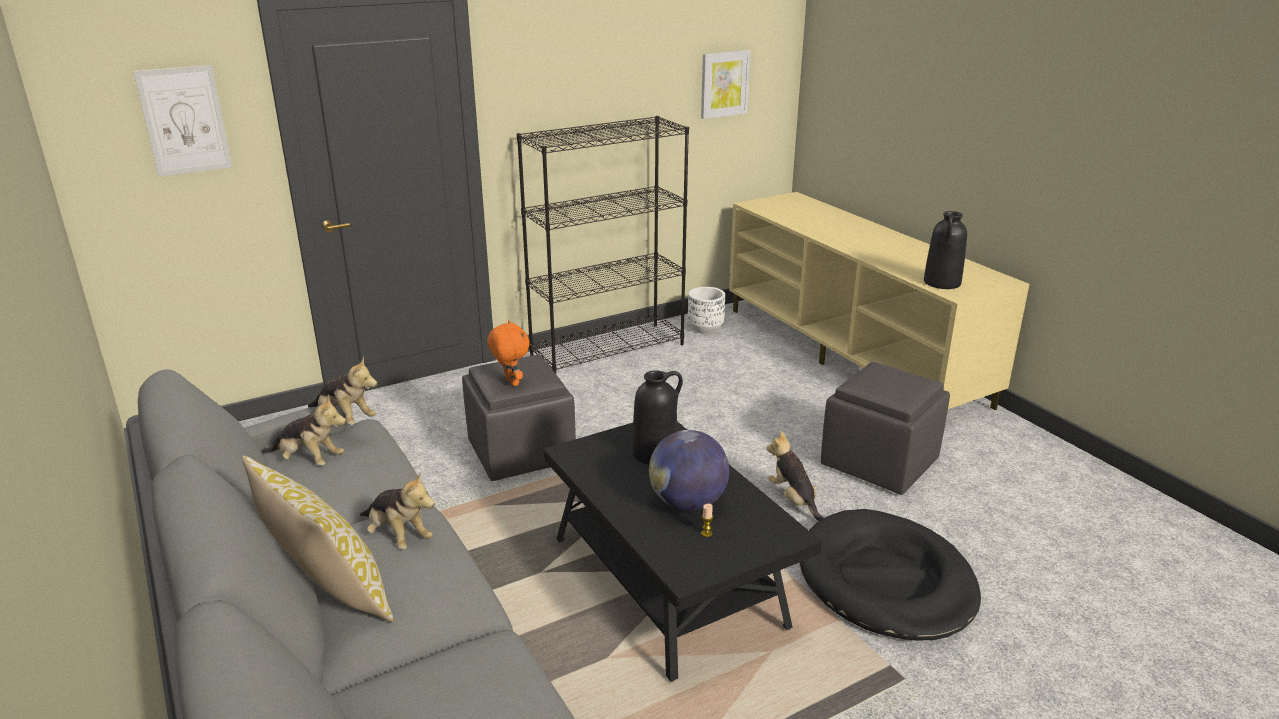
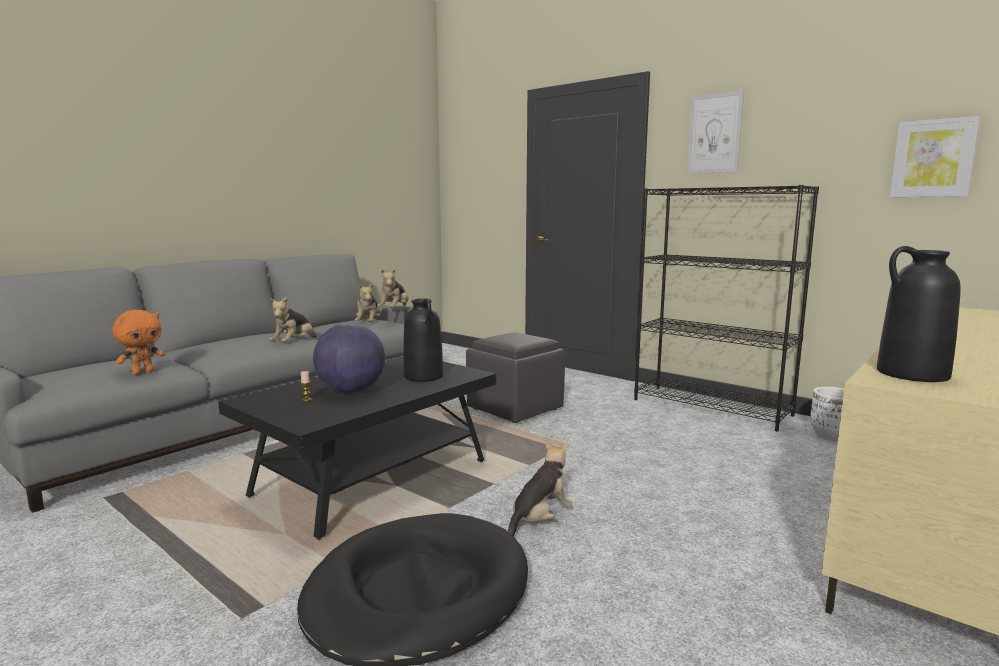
camera: 70 degrees right, 15 degrees down
(184, 121) = (487, 164): picture -> picture (714, 133)
(329, 596) = (229, 338): pillow -> none
(510, 382) = (498, 338): orange plush toy -> orange plush toy (143, 372)
(880, 462) = (678, 570): grey ottoman -> none

